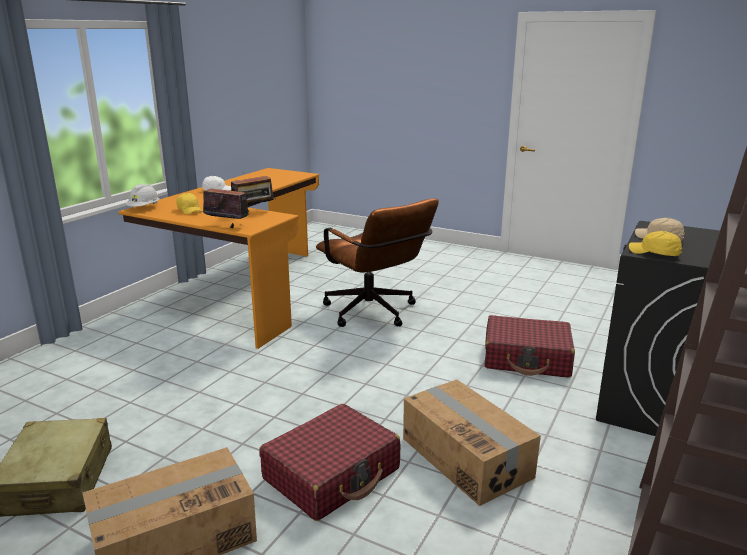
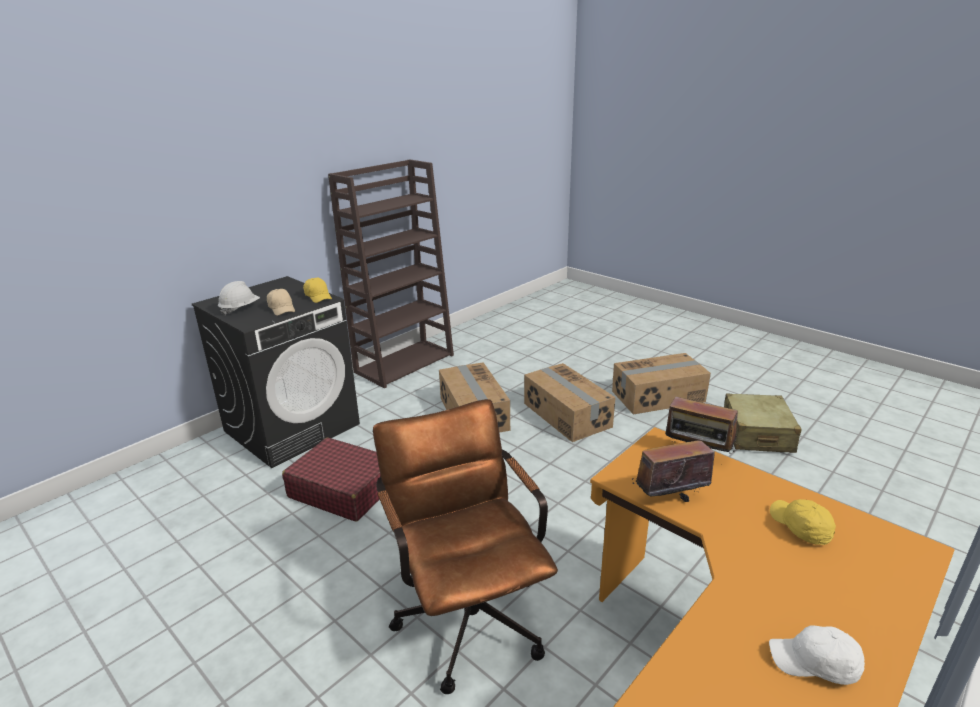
camera: 165 degrees left, 5 degrees up
(144, 208) = (909, 553): white hard hat -> white hard hat (240, 309)
(332, 474) = (566, 415): red suitcase -> cardboard box

